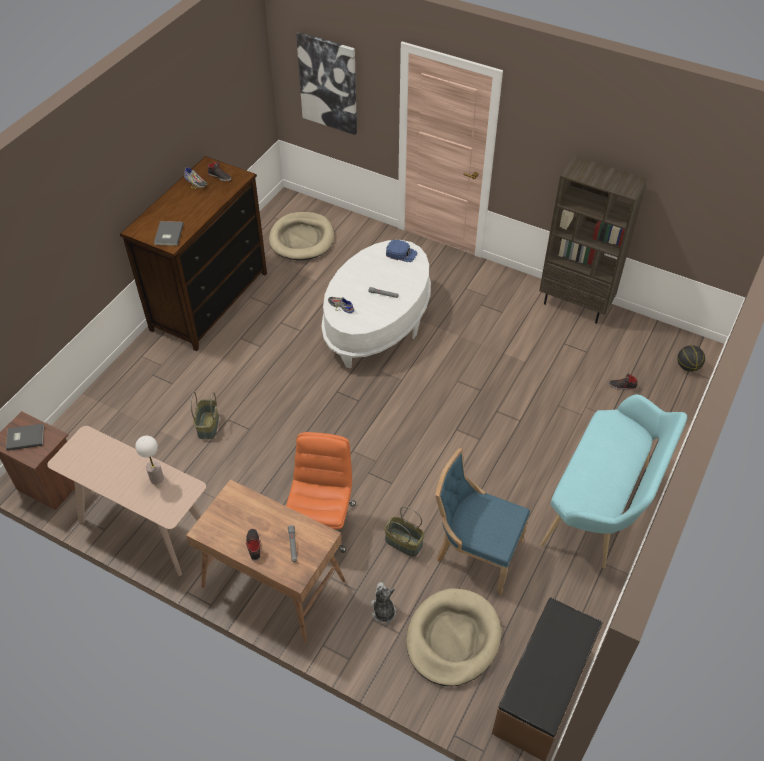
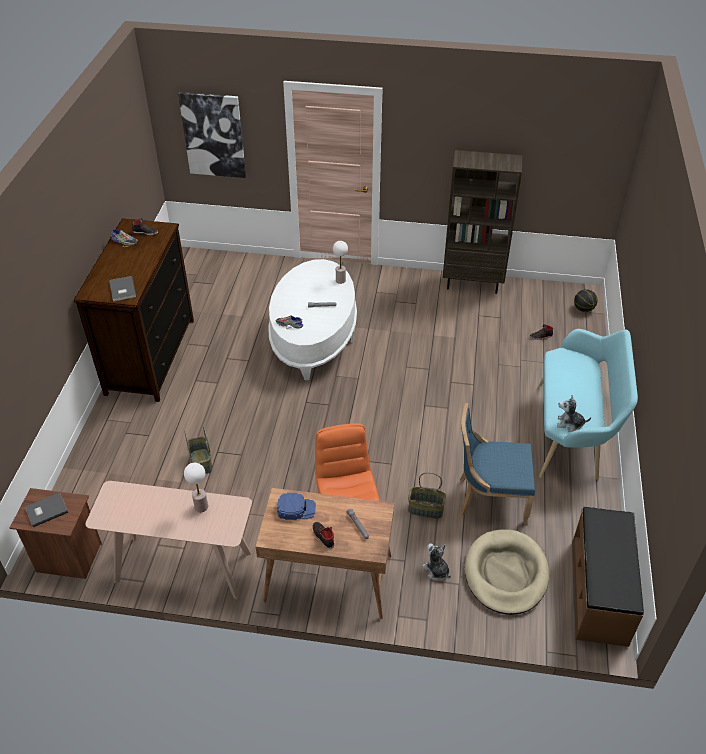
camera: 20 degrees left, 5 degrees down
(302, 239) = (212, 285): beige dog bed -> none
(401, 253) = (320, 270): blue cap -> blue cap (296, 508)
(416, 270) = (340, 280): none -> table lamp
(580, 500) = (569, 424): none -> plush toy

